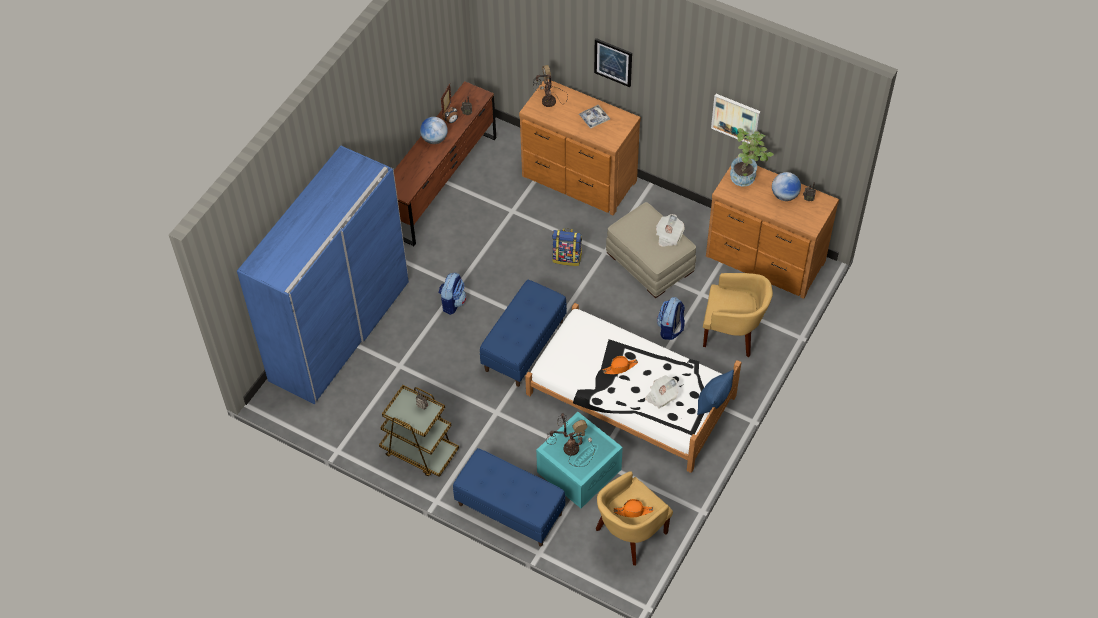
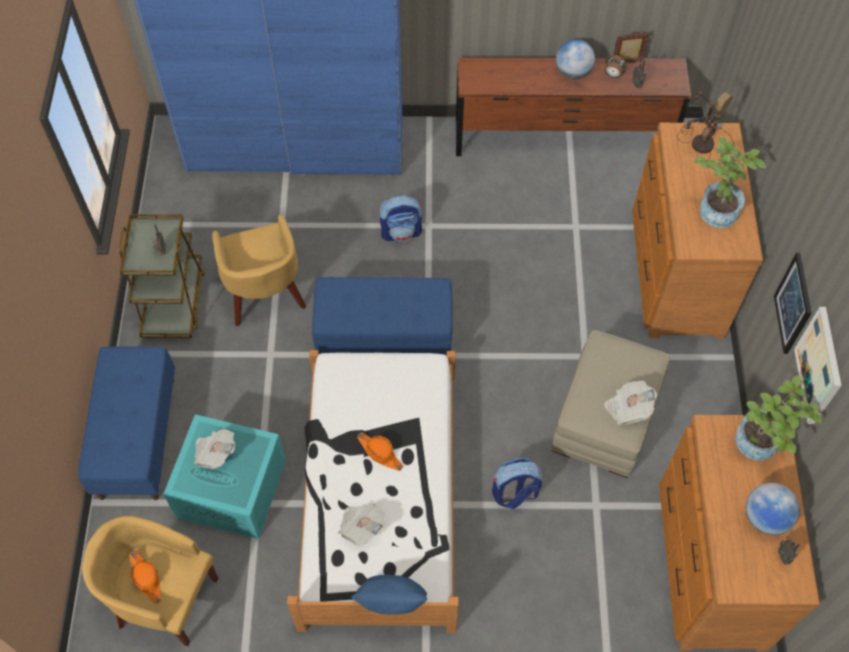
camera: 60 degrees right, 5 degrees up
(567, 257) = (546, 318): backpack -> none
(570, 448) = (215, 453): table lamp -> newspaper
(594, 118) = (715, 208): tray -> potted plant
(613, 62) = (786, 157): picture -> picture (793, 304)
(733, 333) = (558, 578): yellow armchair -> yellow armchair (265, 294)

